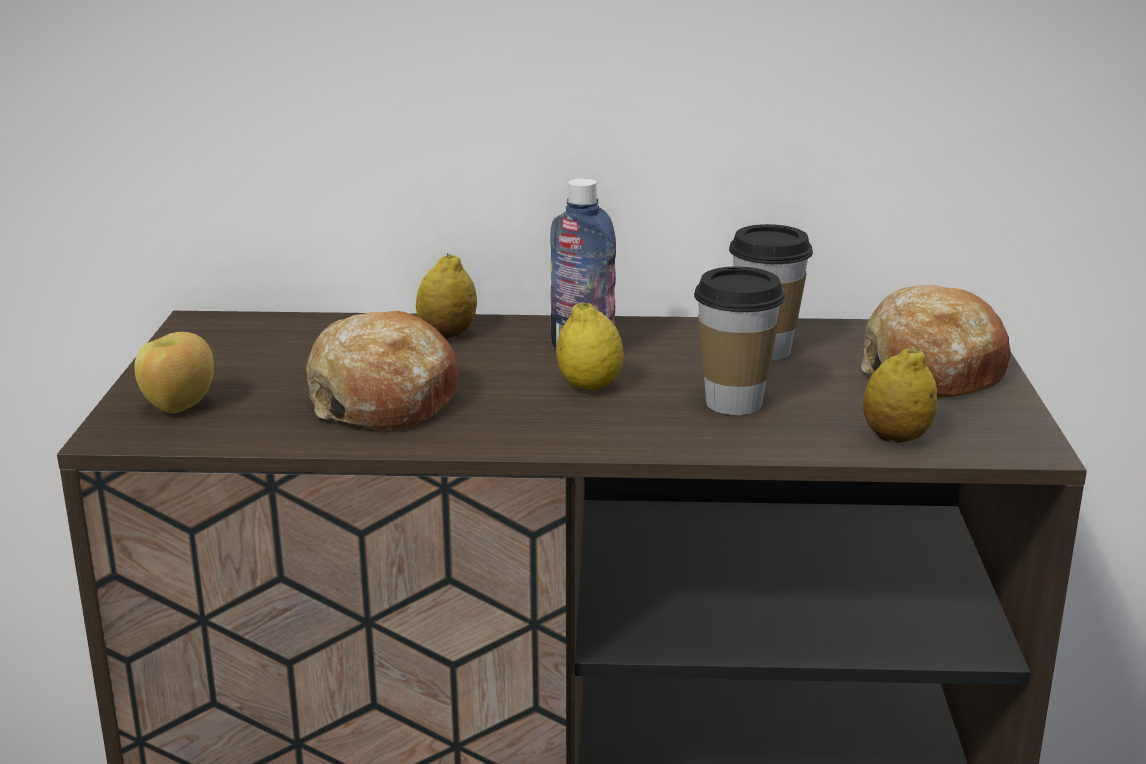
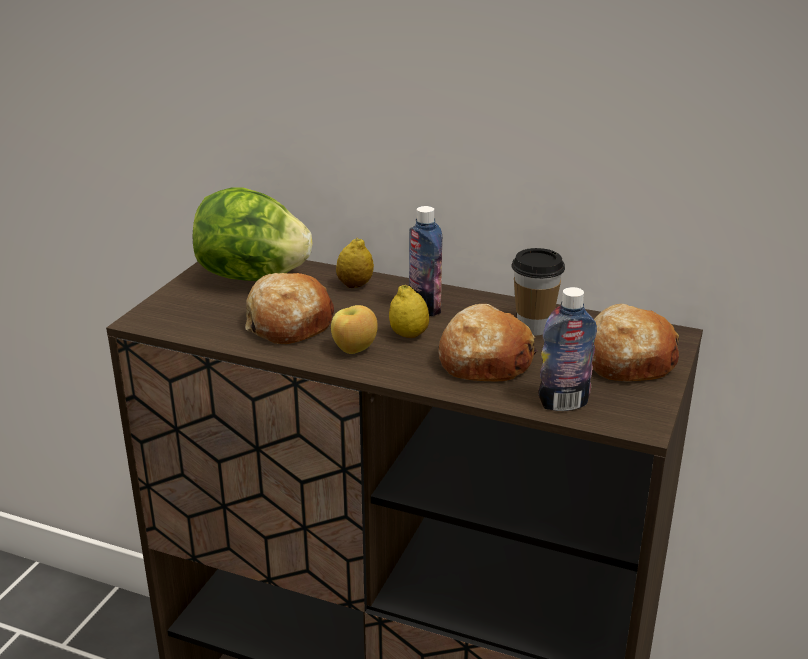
camera: 20 degrees right, 5 degrees up
(178, 407) = (181, 309): apple -> apple (354, 350)
(267, 346) = (252, 277): none -> lettuce
(734, 403) = (484, 361): cup -> bread
(896, 438) = (563, 403): lemon -> bottle

